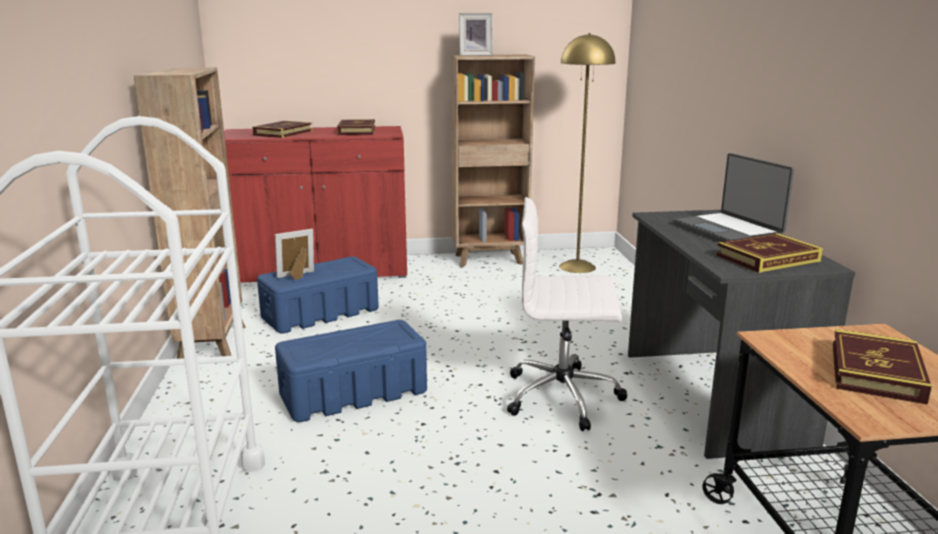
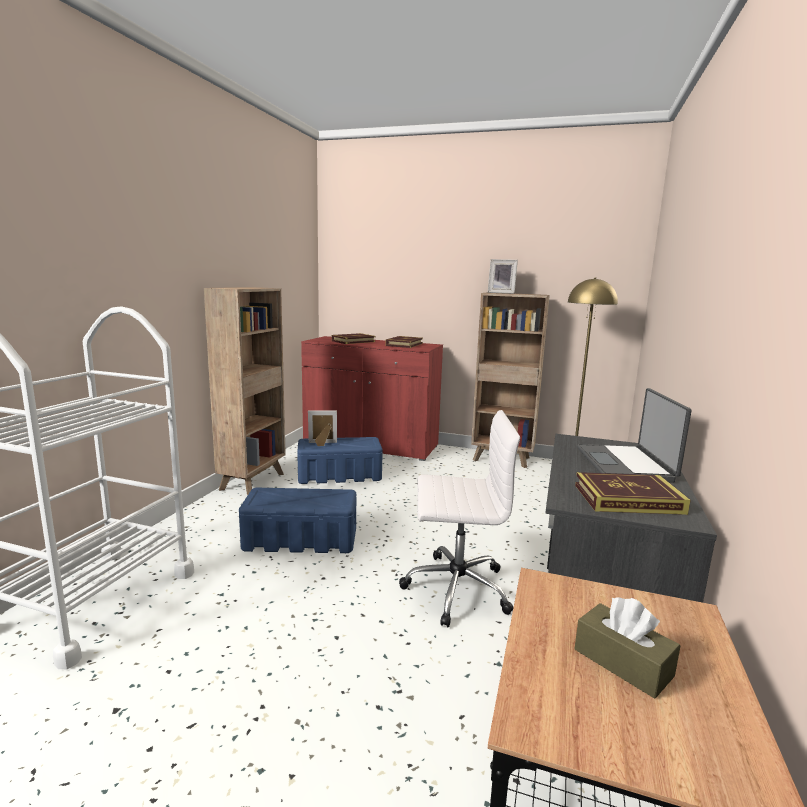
camera: 25 degrees right, 5 degrees down
(564, 397) = (455, 588): white office chair -> white office chair turned 150 degrees clockwise
(876, 372) = (622, 662): book -> brown tissue box

